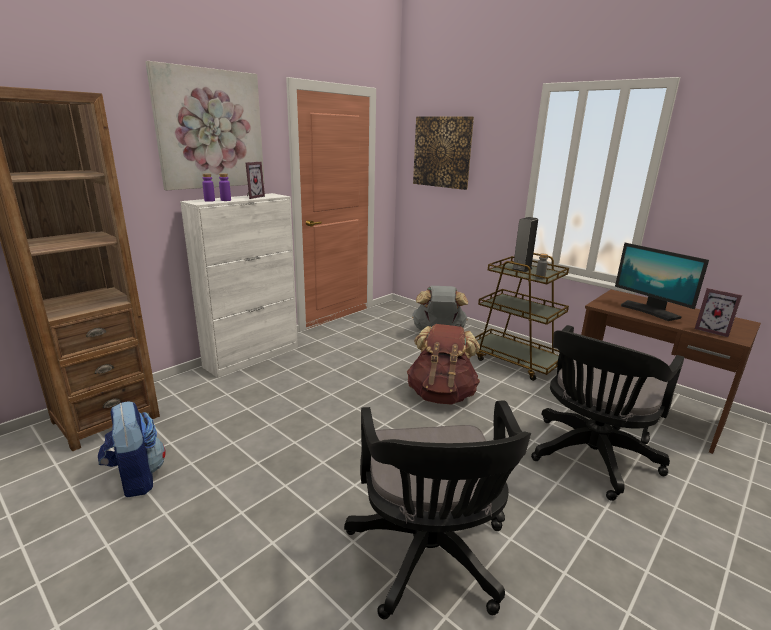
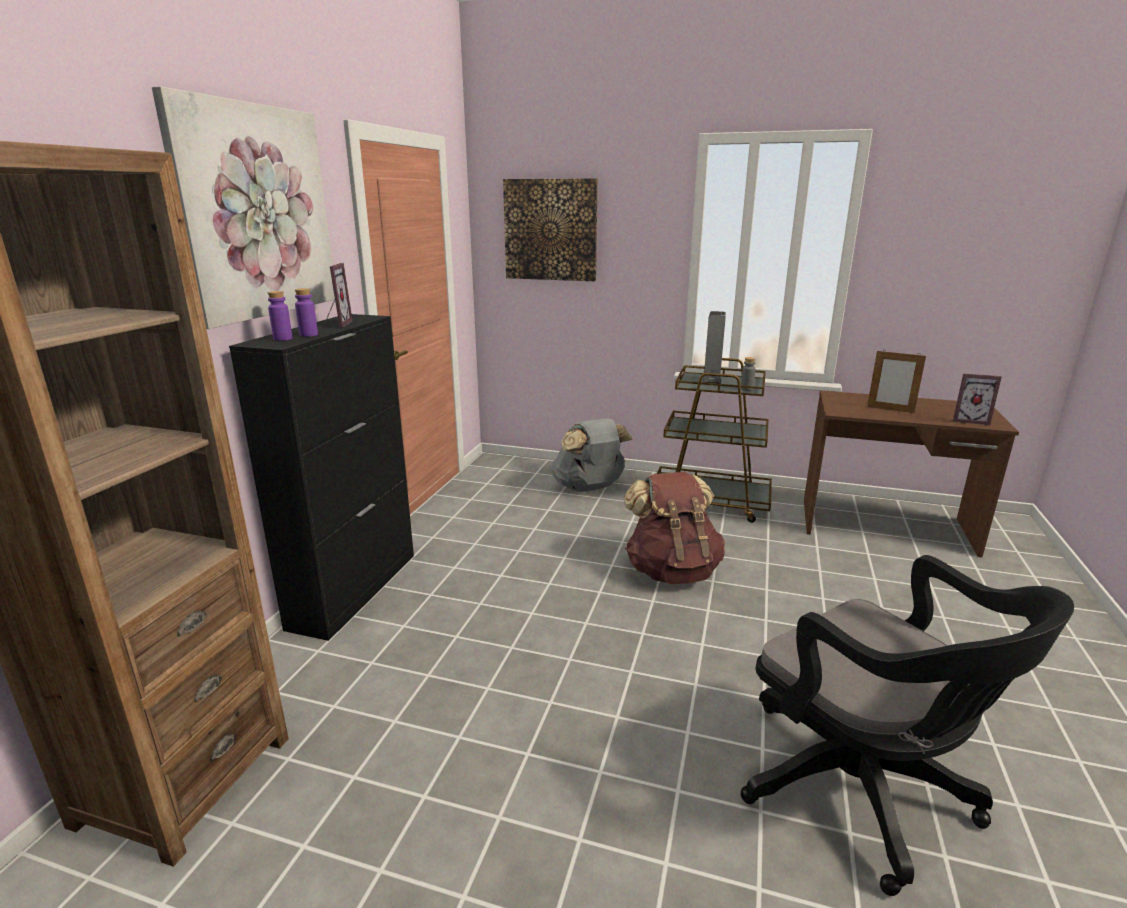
camera: 25 degrees left, 0 degrees up
(136, 478) = (353, 861): backpack -> none
(253, 357) = (355, 589): white cabinet -> black cabinet
(589, 458) = (892, 600): black office chair -> none
(649, 311) = (890, 409): monitor -> picture frame

